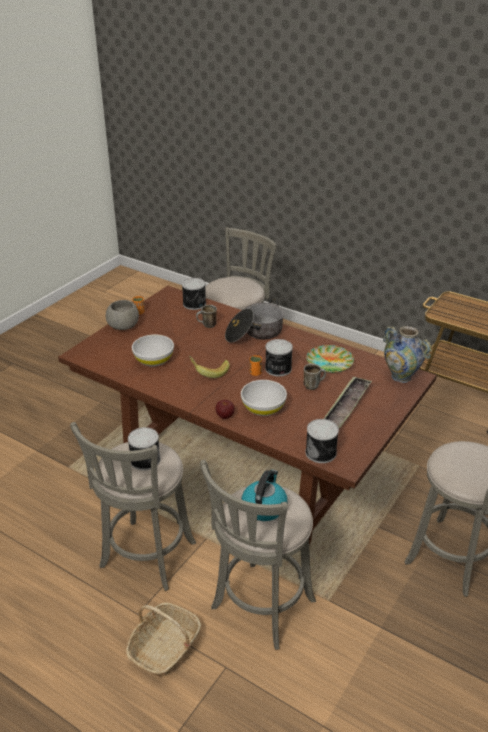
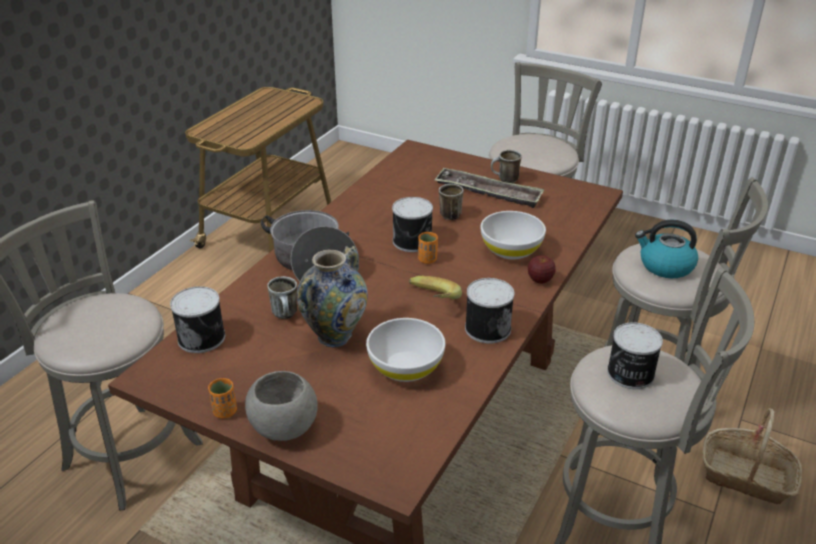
camera: 95 degrees left, 0 degrees up
(321, 452) = (582, 208): can -> can (487, 328)
(329, 362) = (391, 203): plate -> none
(367, 417) = (504, 180): none -> mug
(401, 377) = (417, 158): vase -> vase (334, 336)

